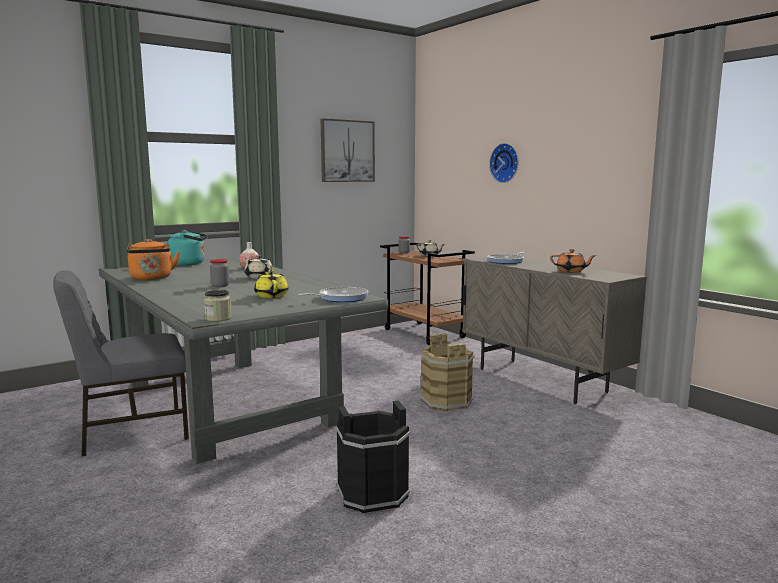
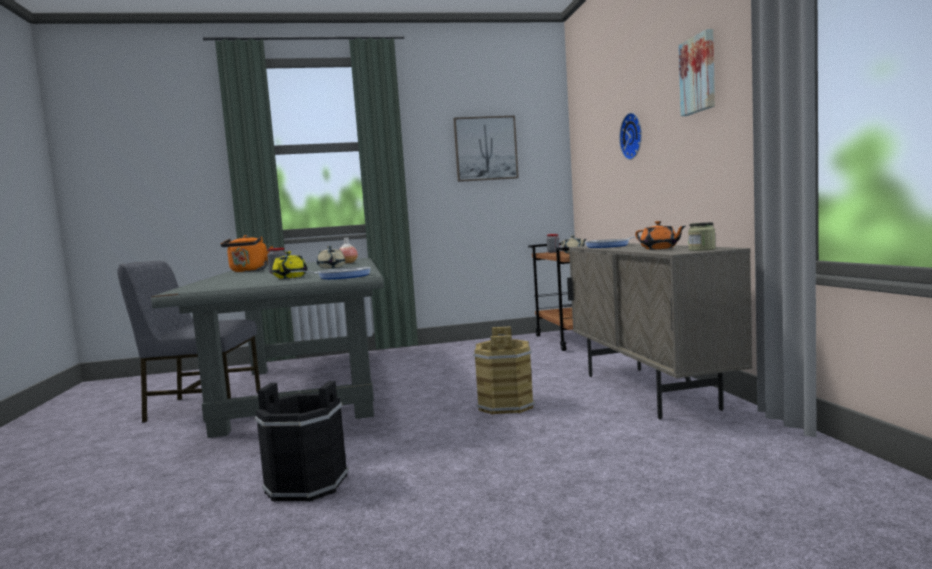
camera: 25 degrees right, 5 degrees down
(189, 264) = (312, 262): turquoise kettle -> none
(218, 318) = (190, 290): jar -> jar (702, 249)
(589, 130) = (699, 74): none -> picture

